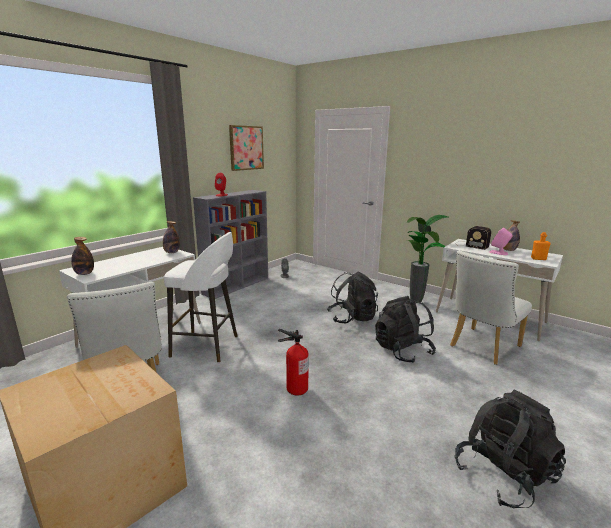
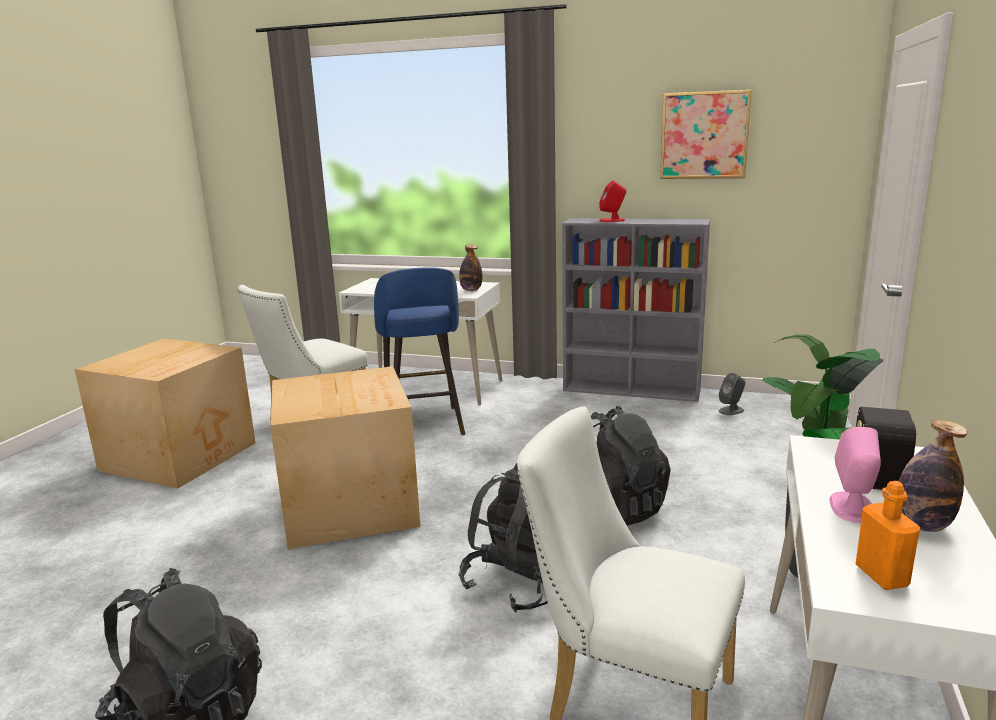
camera: 70 degrees right, 0 degrees up
(84, 273) = (365, 285): bottle -> none
(207, 346) = (424, 426): white stool -> blue stool
(296, 389) = (352, 505): fire extinguisher -> cardboard box

